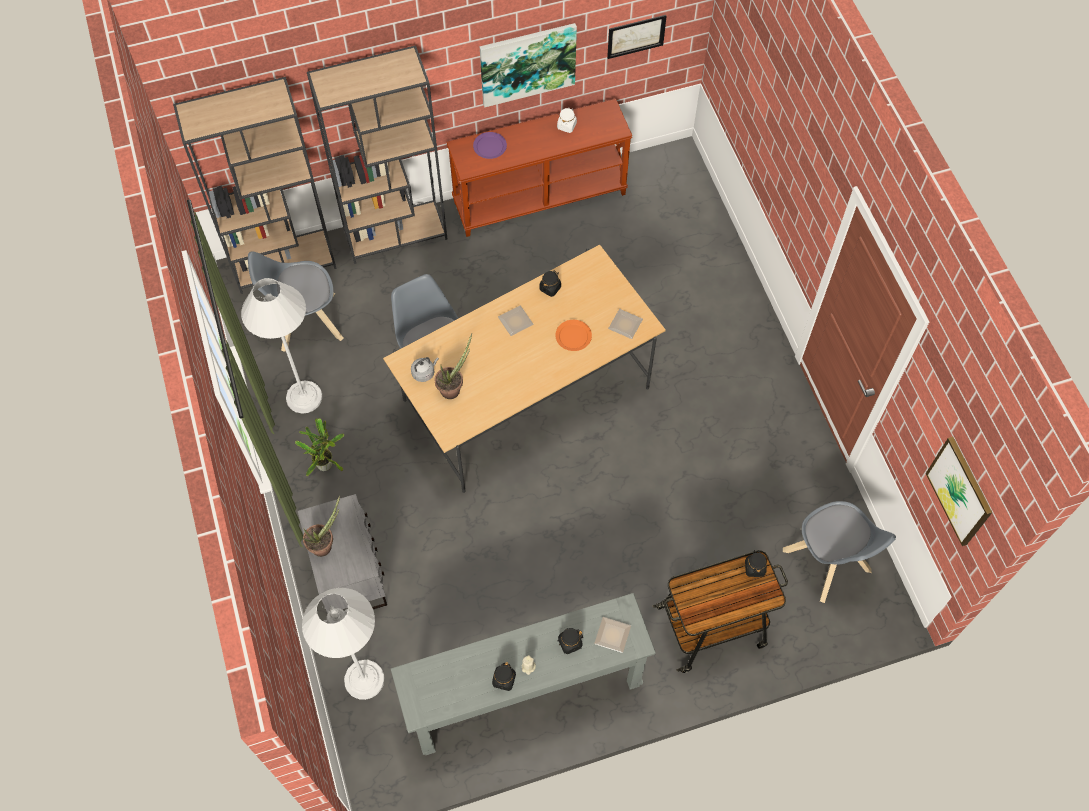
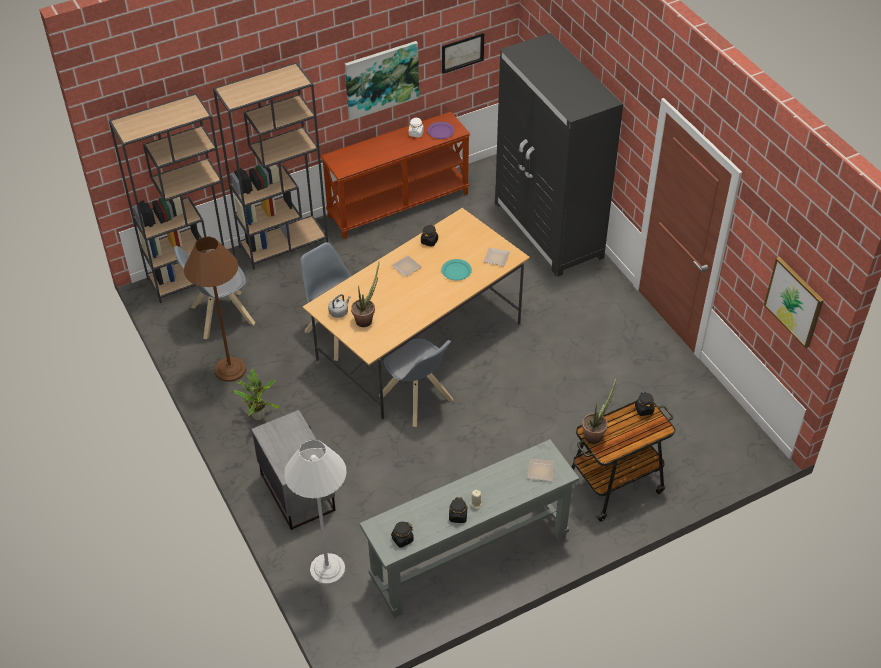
camera: 10 degrees left, 15 degrees down
(304, 397) = (230, 369): white floor lamp -> brown floor lamp
(325, 544) = (280, 449): potted plant -> potted plant (595, 434)
(489, 146) = (357, 154): purple plate -> purple plate (440, 131)
(570, 643) = (506, 481): black jar -> black jar (402, 539)
(573, 336) = (456, 271): orange plate -> turquoise plate
(709, 262) = (547, 230): none -> black cabinet
(828, 563) = (698, 424): grey chair -> grey chair (417, 399)

